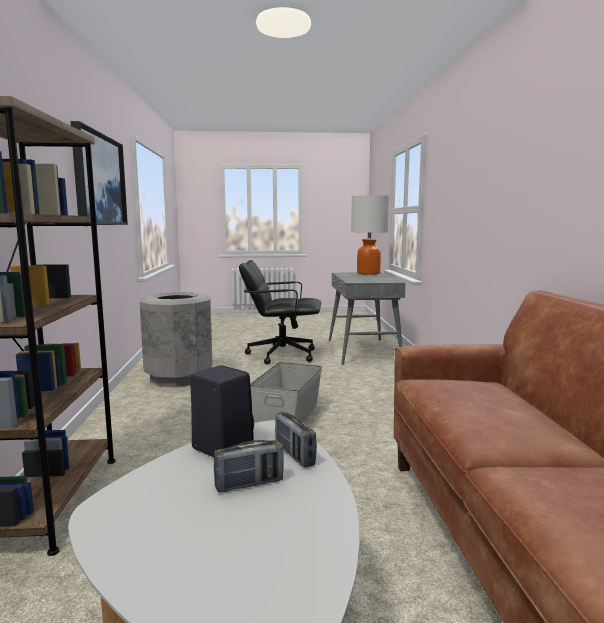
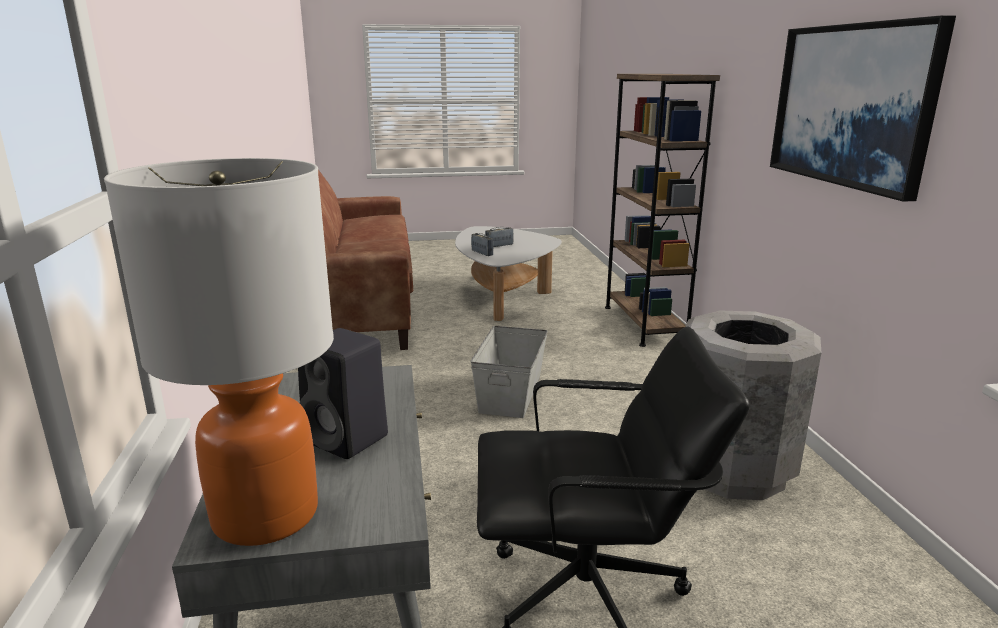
camera: 175 degrees right, 10 degrees up
(221, 447) = (521, 254): black speaker -> black speaker (349, 439)

